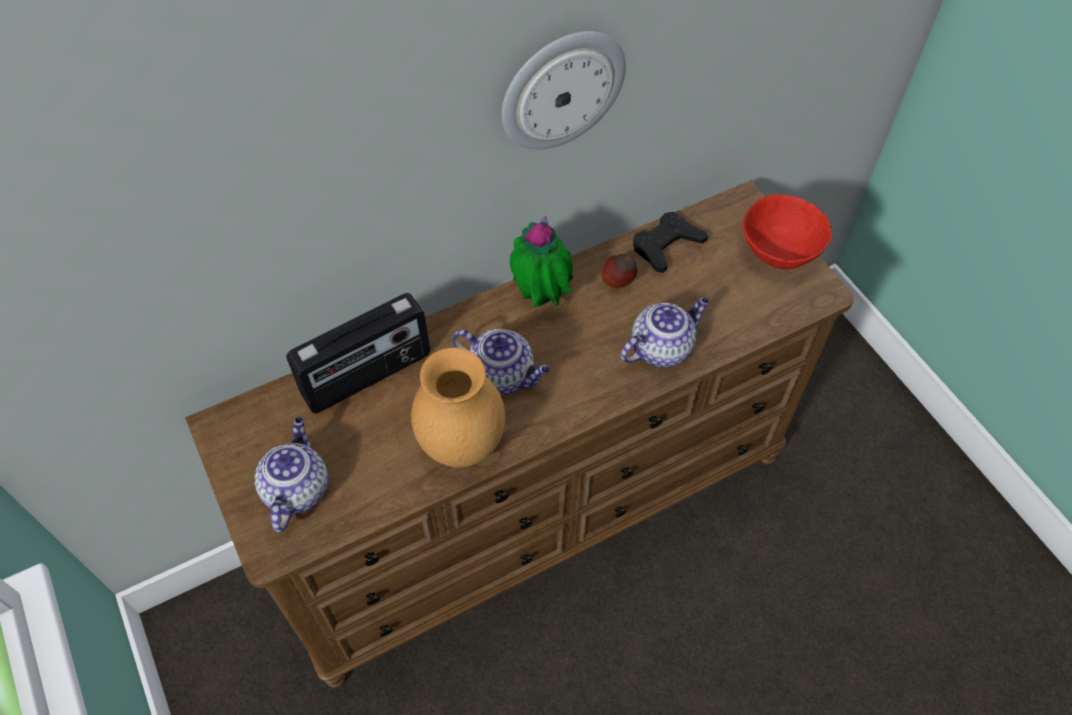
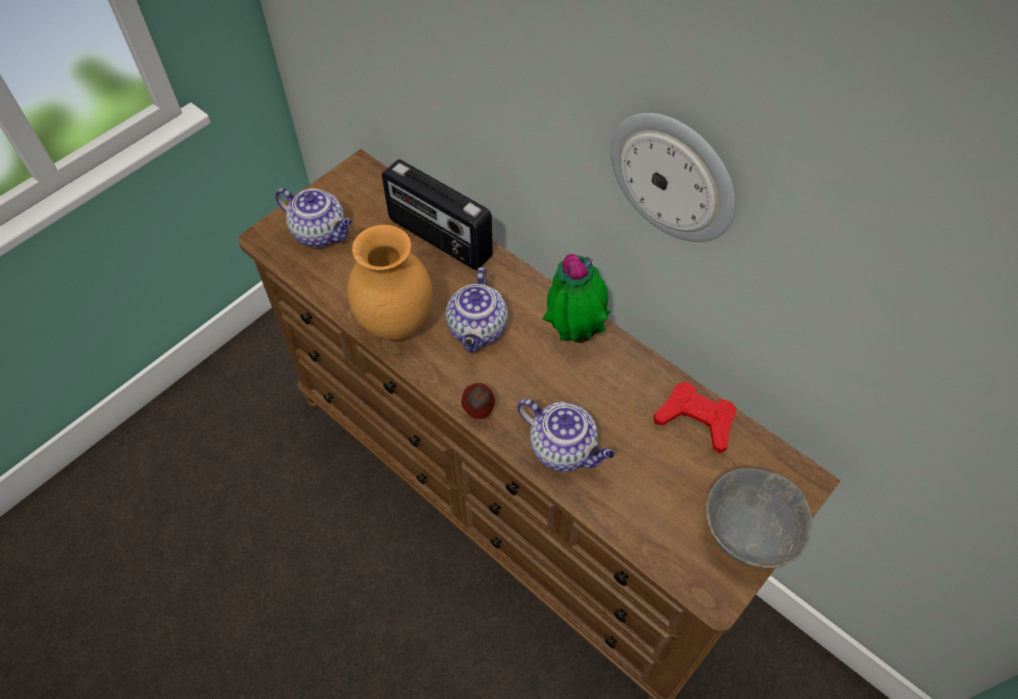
camera: 70 degrees right, 0 degrees up
(296, 489) = (321, 233): teapot -> teapot turned 45 degrees clockwise
(618, 283) = (625, 390): apple -> apple (478, 412)
(666, 246) = (696, 419): black game controller -> red game controller
(778, 252) = (748, 533): red bowl -> grey bowl

